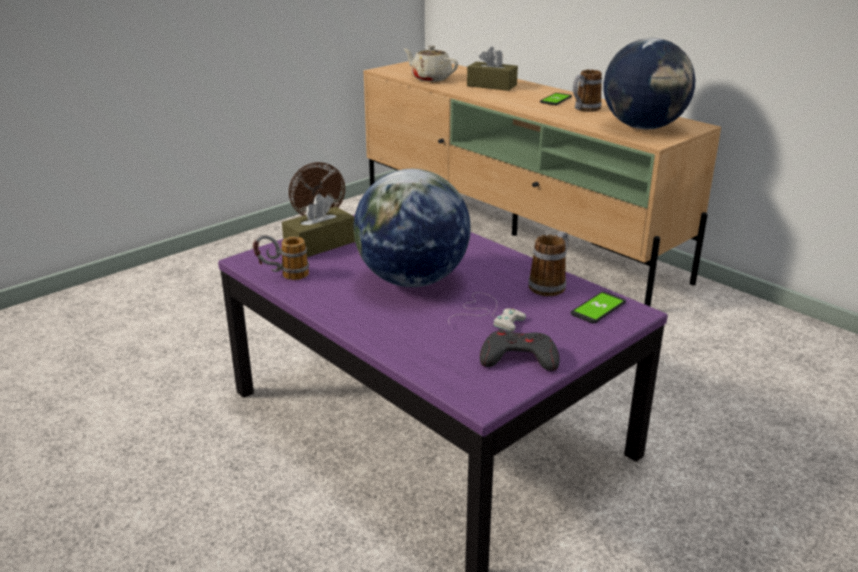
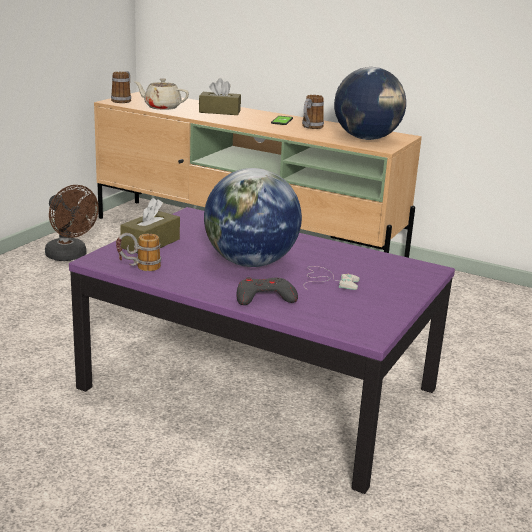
camera: 20 degrees left, 5 degrees down
(518, 358) = (373, 306): grey game controller -> grey game controller (264, 297)
(550, 285) = (359, 257): mug -> mug (123, 100)
(598, 308) = (405, 269): phone -> none

